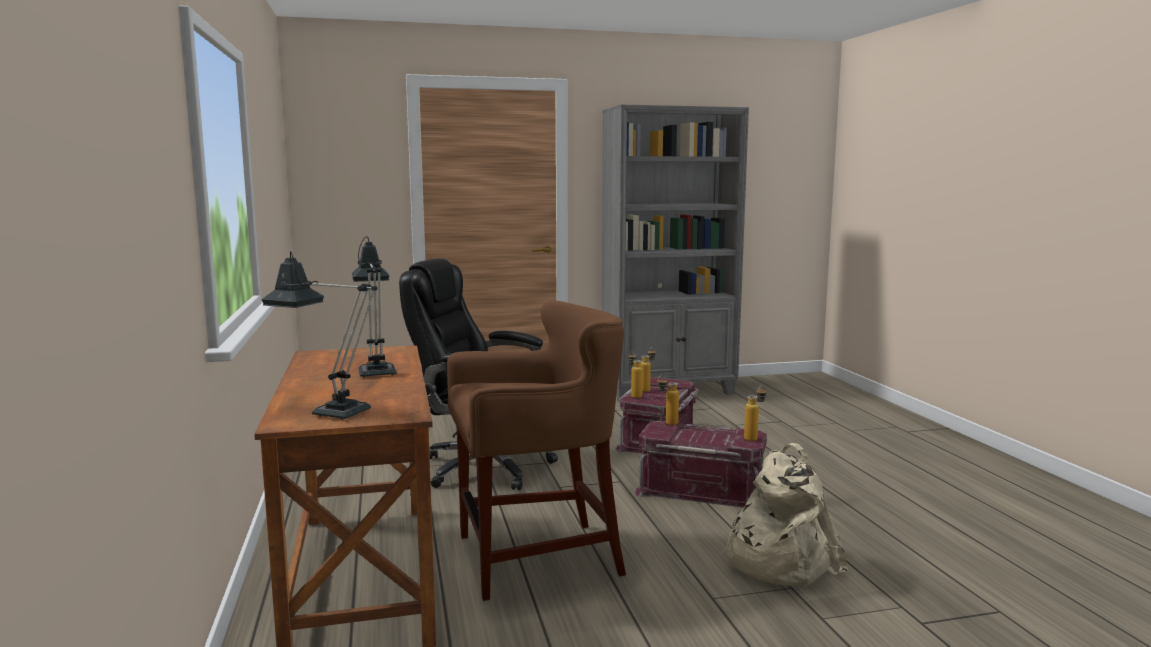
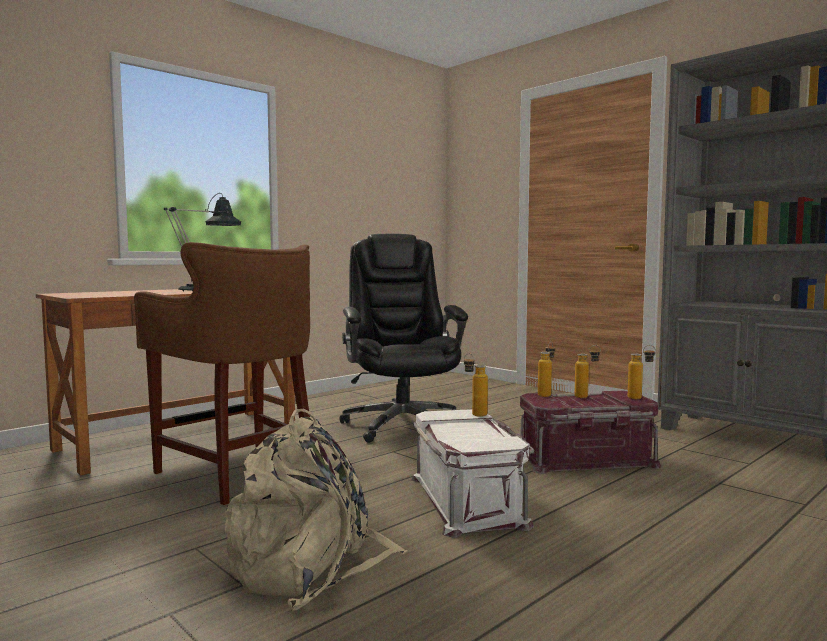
camera: 60 degrees right, 5 degrees down
(331, 411) = (86, 293): table lamp -> none
(701, 490) = (469, 500): red storage box -> white storage box
(754, 438) = (488, 445): bottle -> bottle (640, 398)

